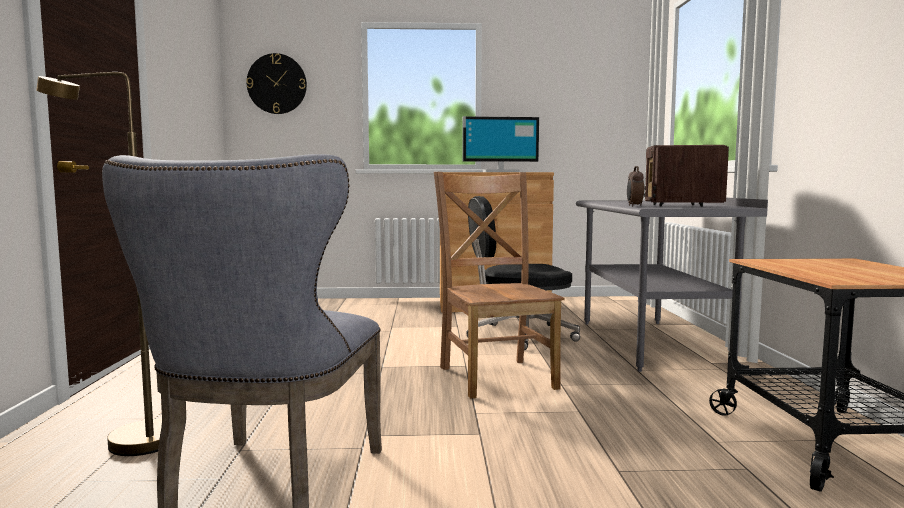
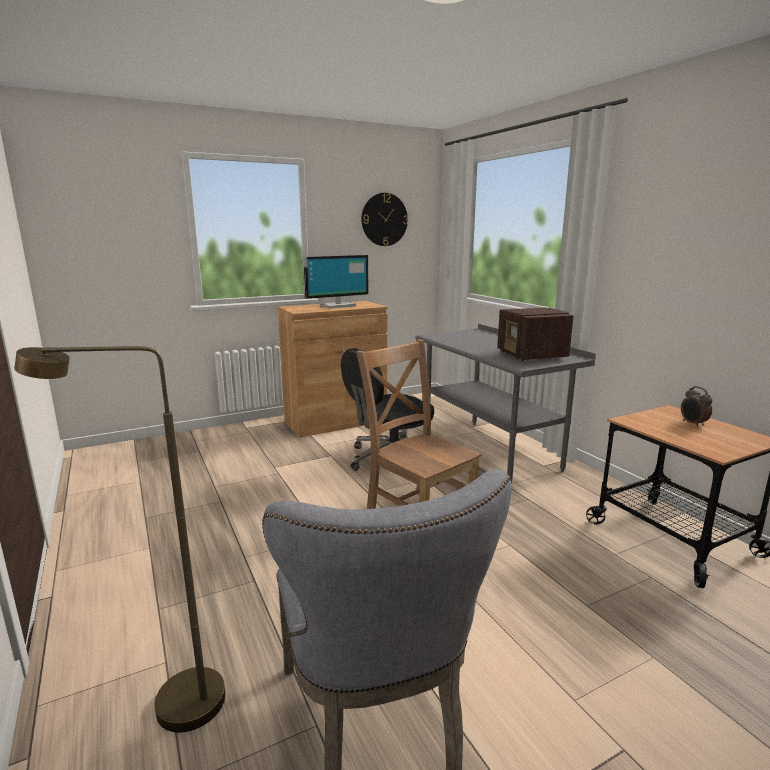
camera: 25 degrees left, 10 degrees up
(277, 84) = (90, 218): wall clock -> wall clock (384, 219)
(634, 206) = (502, 361): alarm clock -> alarm clock (693, 424)

